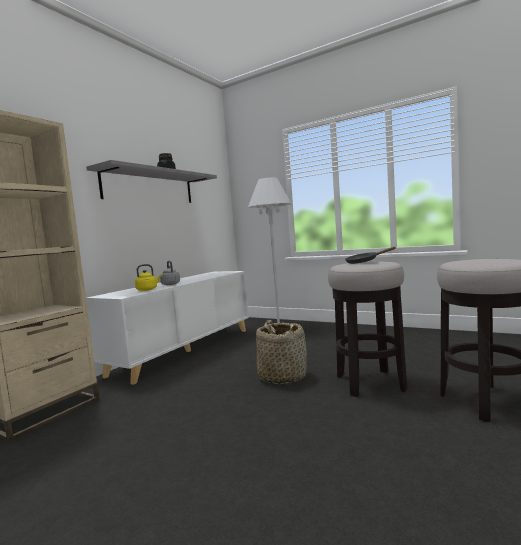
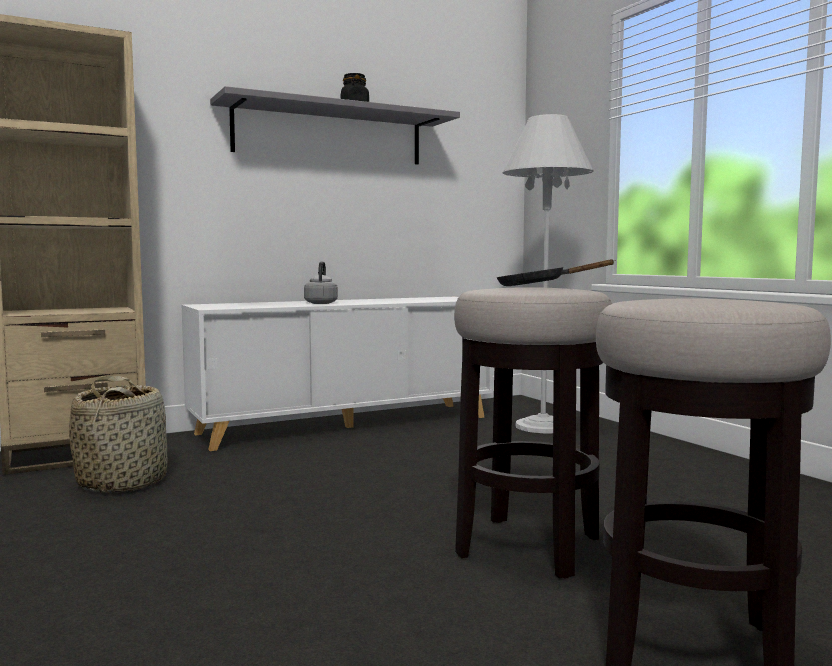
camera: 30 degrees right, 0 degrees up
(148, 289) = (270, 305): yellow kettle -> none
(282, 376) = (408, 495): basket -> basket (123, 482)

